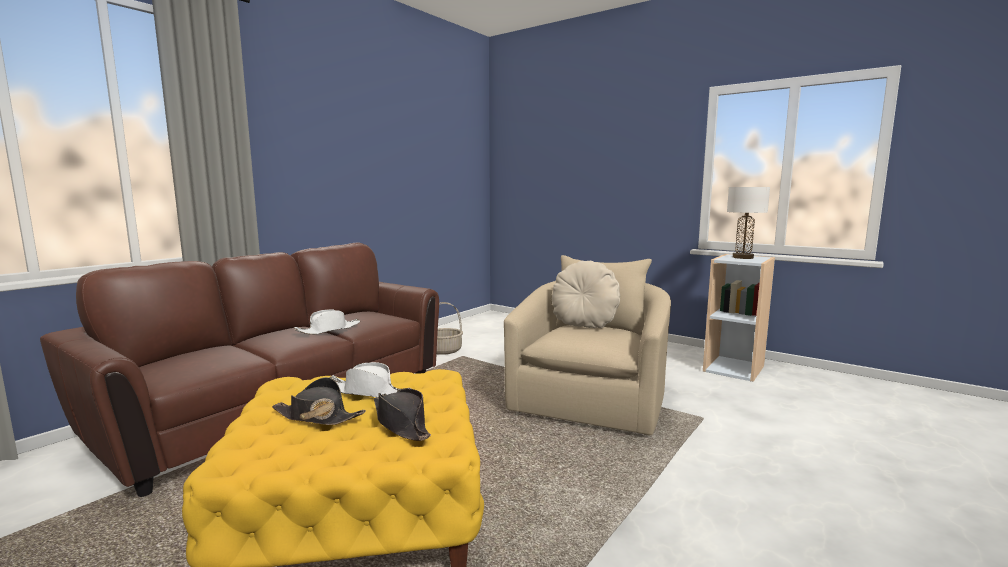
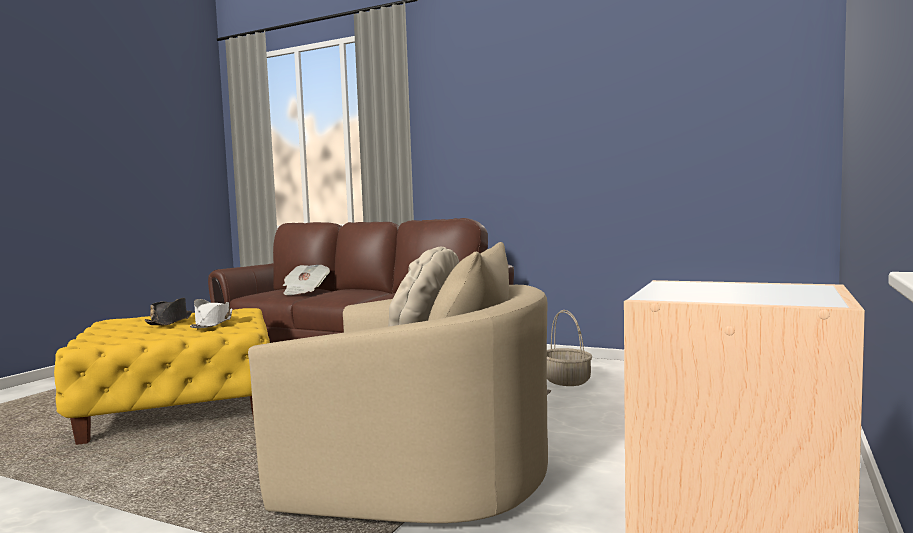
camera: 80 degrees right, 5 degrees down
(229, 352) = (304, 292): none -> newspaper
(329, 330) = (365, 294): white hat -> none
(401, 423) = (139, 334): black hat -> none
(742, 257) = (749, 291): table lamp -> none

